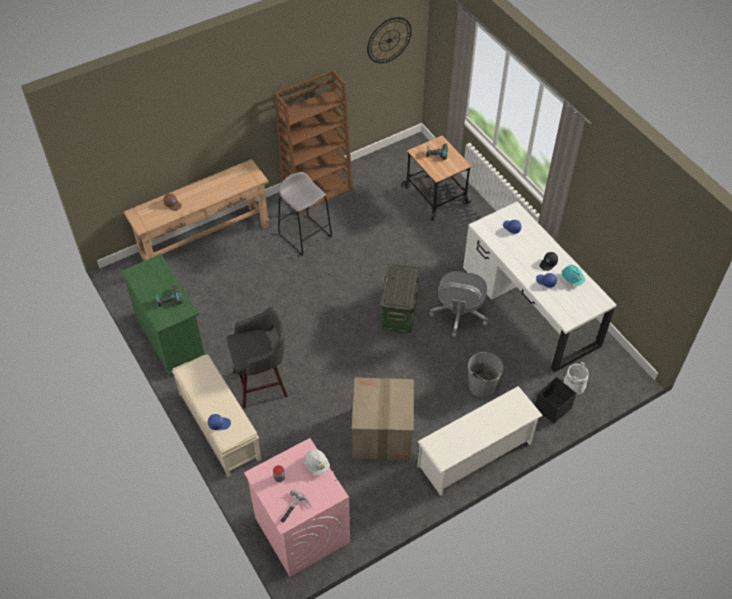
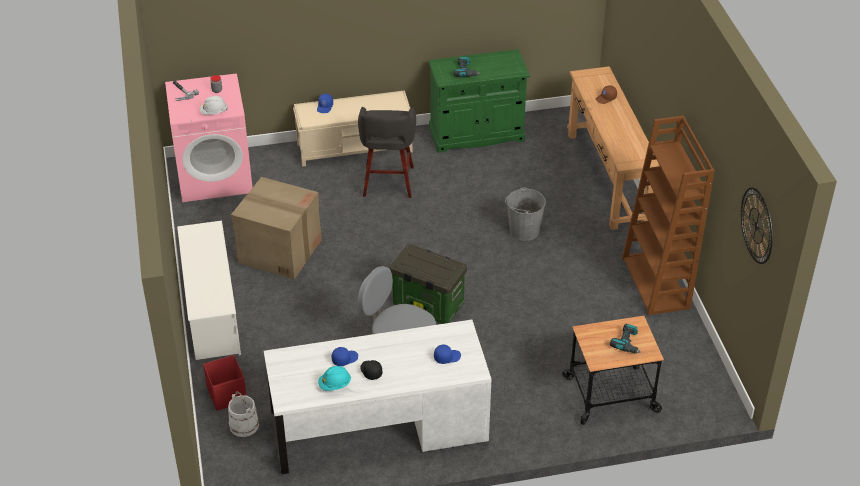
camera: 110 degrees right, 10 degrees down
(305, 235) = (584, 256): grey stool -> none
(482, 386) = (290, 344): grey bucket -> grey bucket (524, 230)
(552, 408) = (227, 394): black storage box -> red storage box

